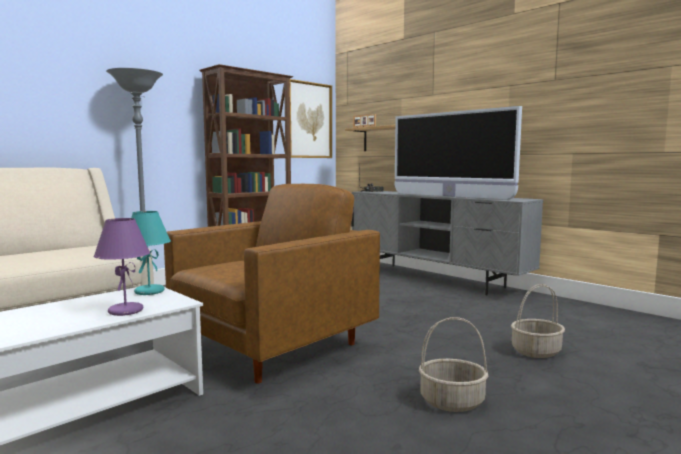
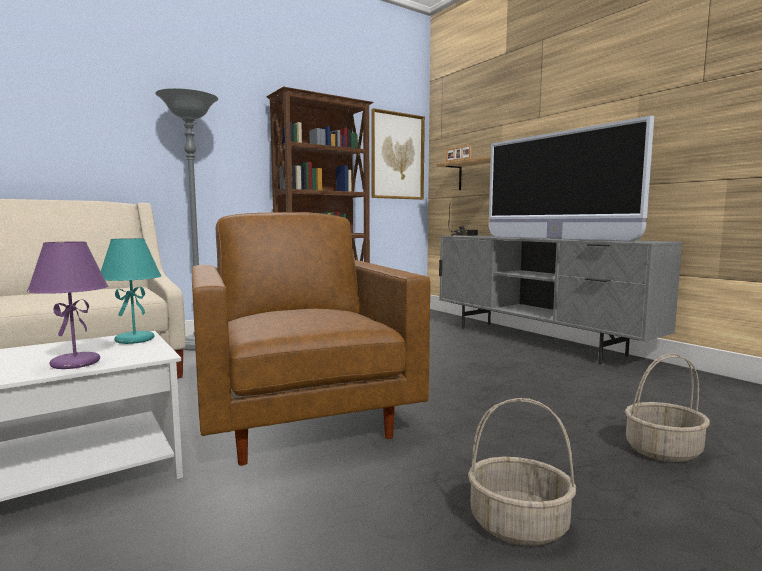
camera: 10 degrees right, 0 degrees up
(273, 348) = (303, 418): brown armchair -> brown armchair turned 75 degrees counterclockwise

